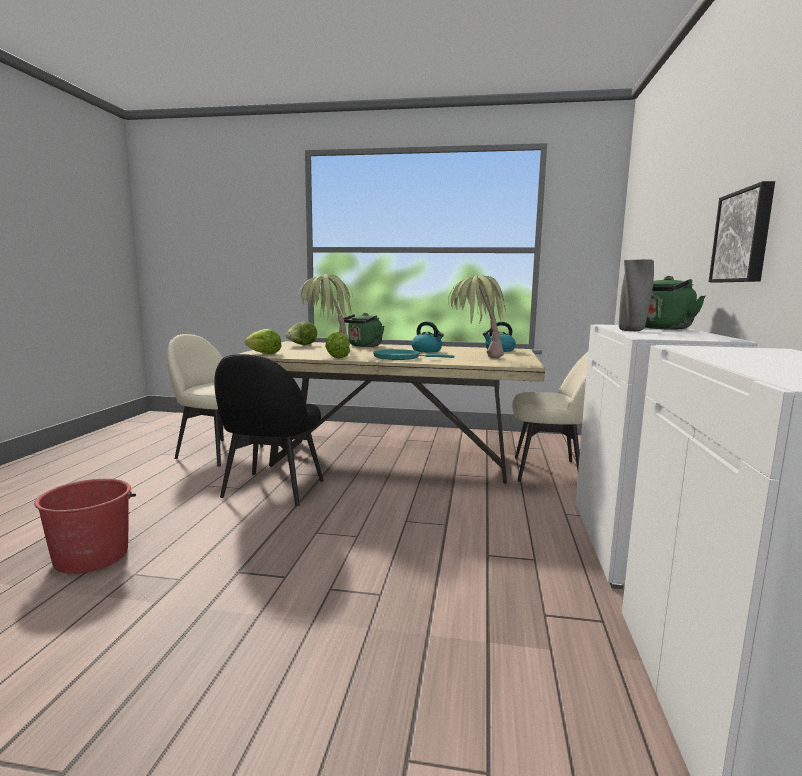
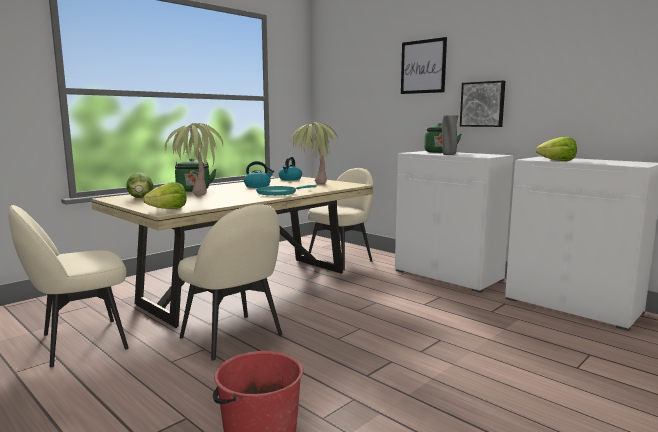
camera: 55 degrees left, 0 degrees up
(272, 490) = (233, 337): black chair -> beige chair
(337, 357) = (241, 200): lettuce -> lettuce (557, 160)
(696, 178) = (423, 66): none -> picture

